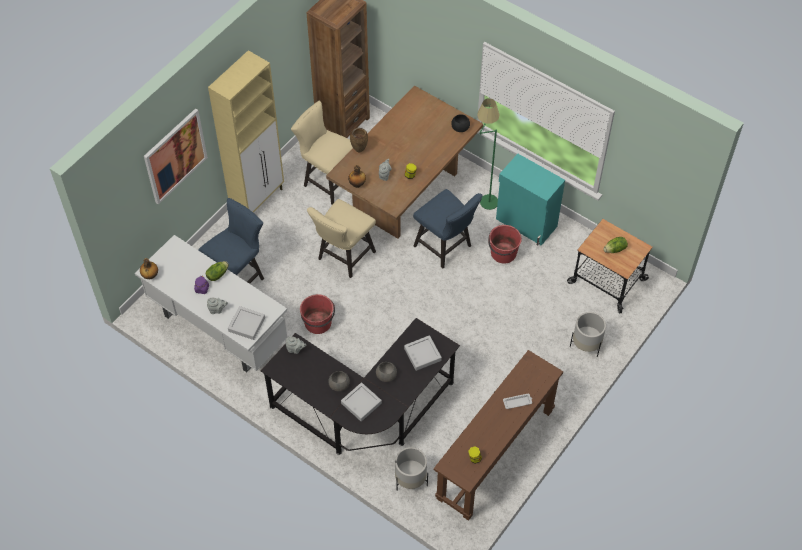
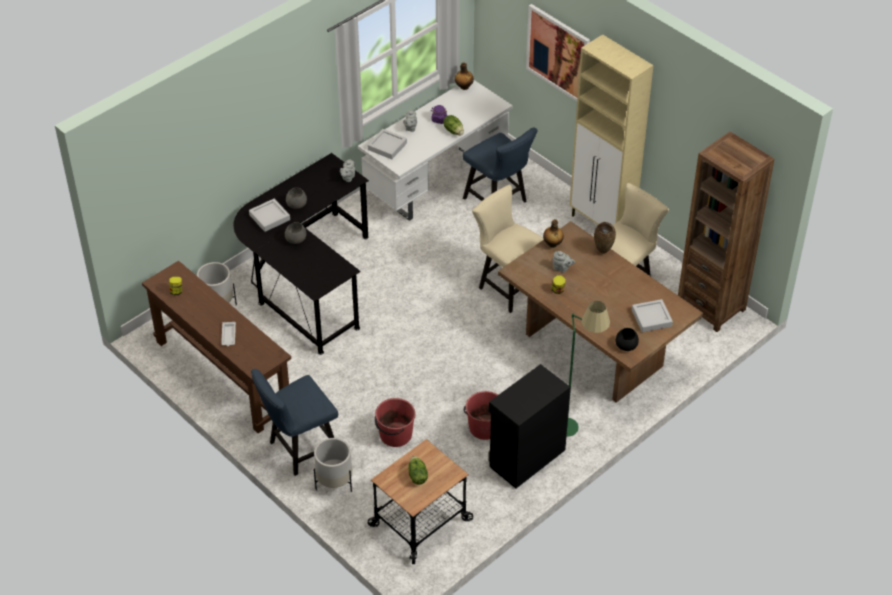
camera: 100 degrees right, 10 degrees down
(318, 323) = (425, 256): red bucket -> red bucket (395, 435)
(422, 354) = (312, 269): grey tray -> grey tray (651, 318)
(446, 248) = (503, 375): blue chair -> blue chair (299, 450)
(526, 223) = (526, 458): turquoise cabinet -> black cabinet

